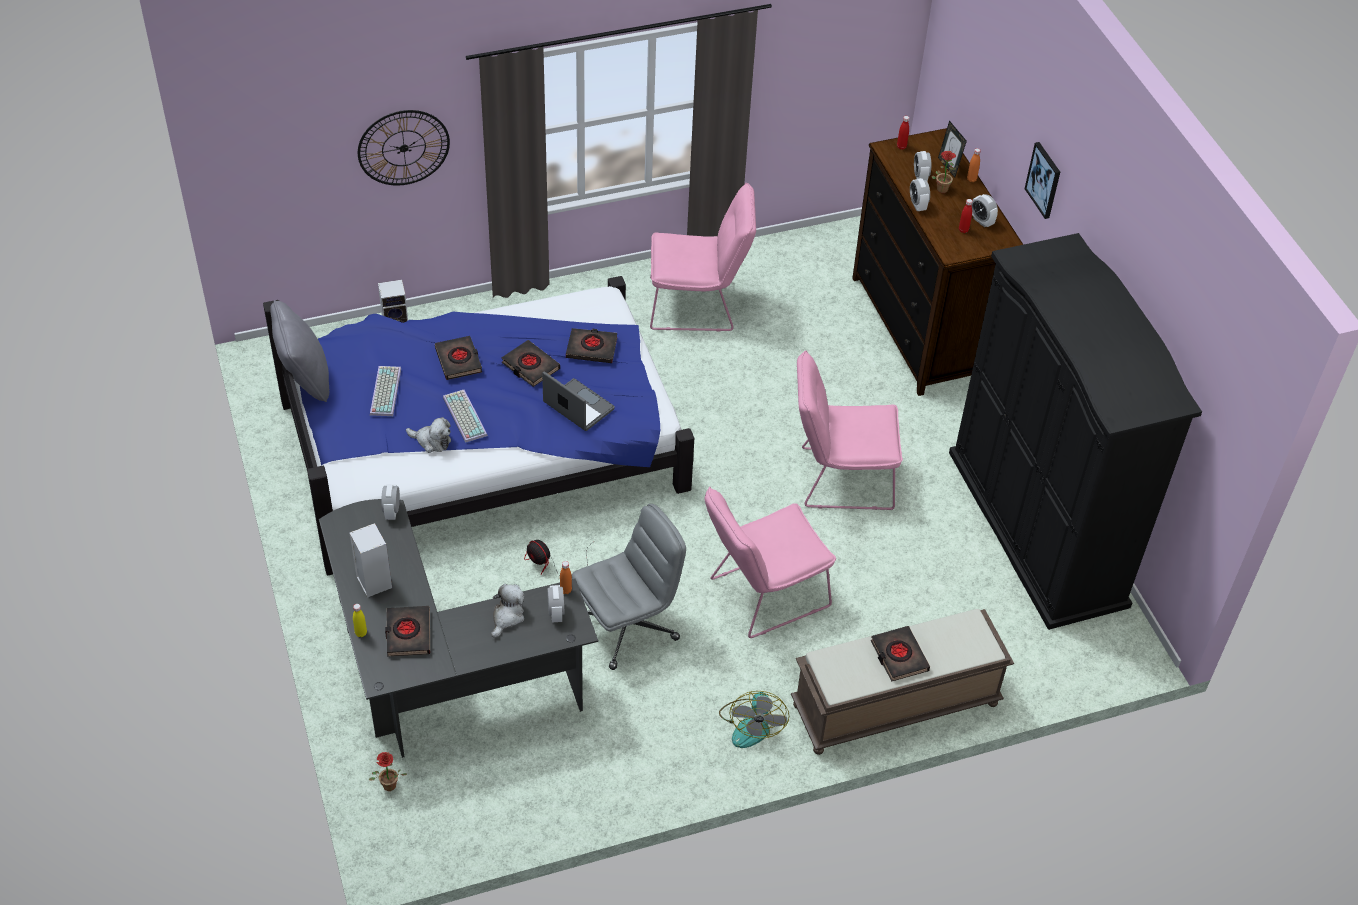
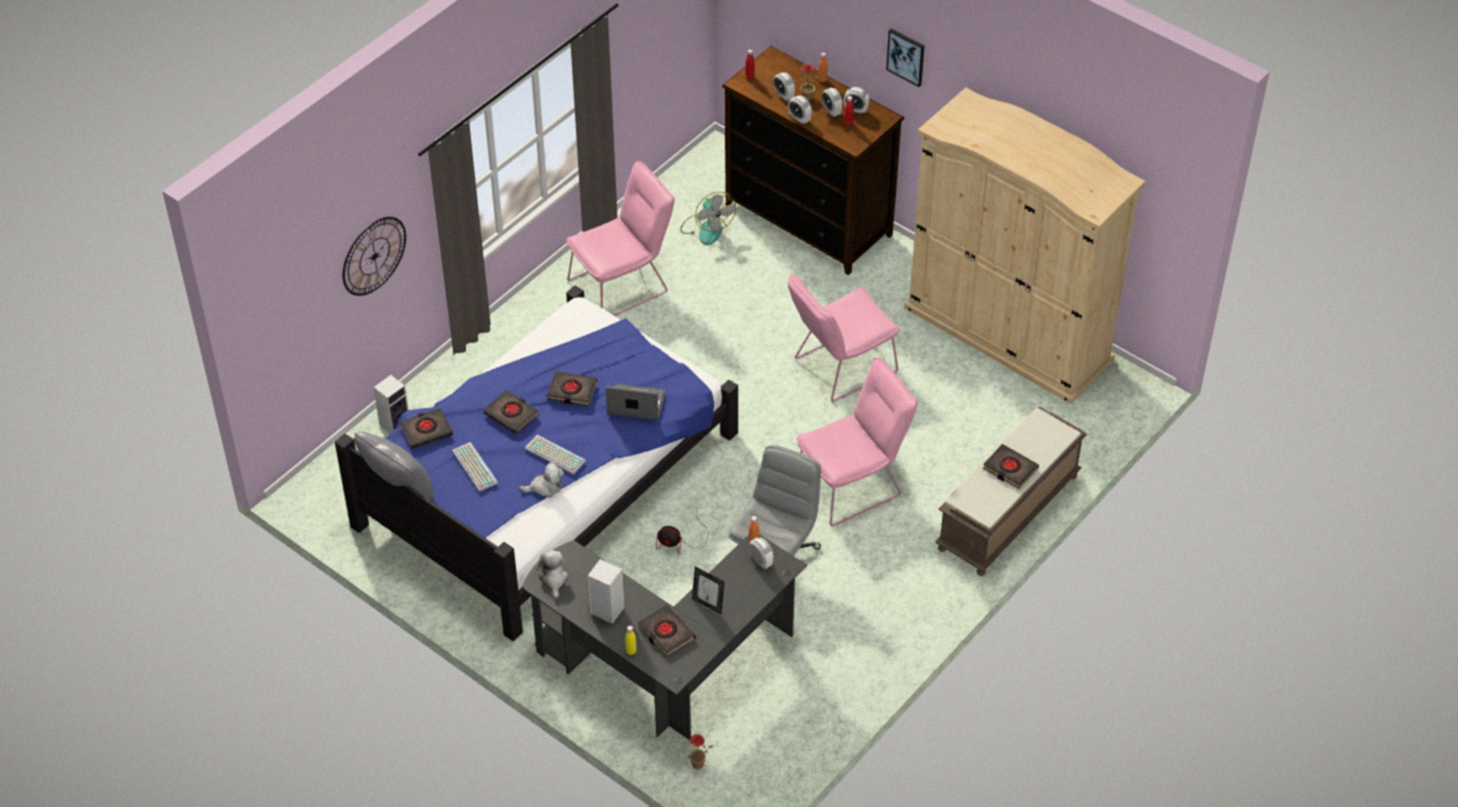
camera: 30 degrees left, 0 degrees up
(392, 511) = (573, 552): alarm clock -> alarm clock (831, 111)
(507, 617) = (728, 583): plush toy -> plush toy (553, 579)
(591, 348) = (607, 353): black book -> black book (426, 430)
(751, 724) = (920, 579): fan -> fan (706, 228)
(762, 595) = (853, 484): pink chair -> pink chair turned 150 degrees counterclockwise
(948, 167) = (797, 77): picture frame -> picture frame (708, 604)
(1037, 527) = (1008, 333): black wardrobe -> beige wardrobe

